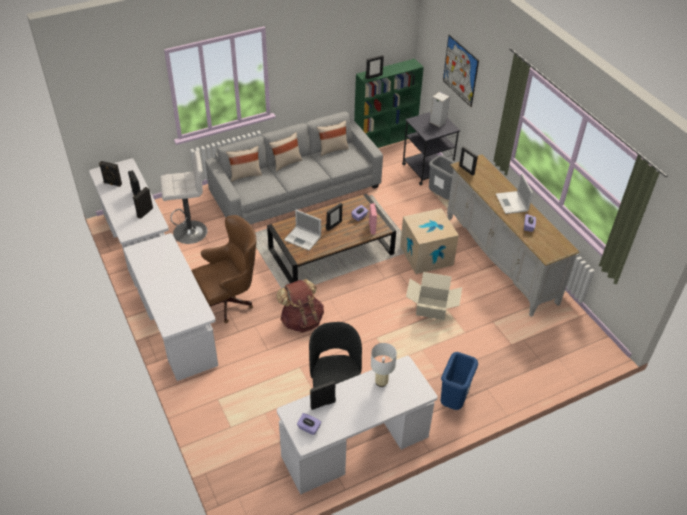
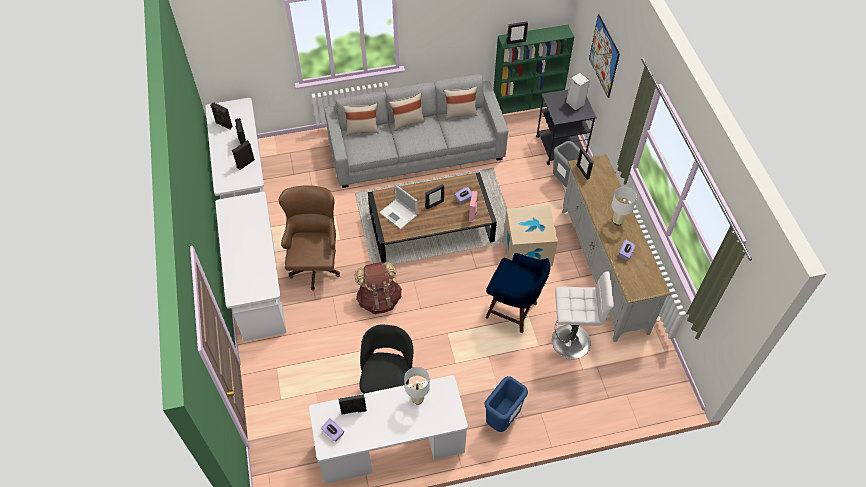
camera: 15 degrees right, 10 degrees up
(190, 232) = (299, 180): white stool -> white stool (571, 342)
(229, 301) = (315, 265): brown office chair -> brown office chair turned 75 degrees counterclockwise
(431, 308) = (513, 311): cardboard box -> blue stool
(512, 203) = (618, 221): laptop -> white table lamp

